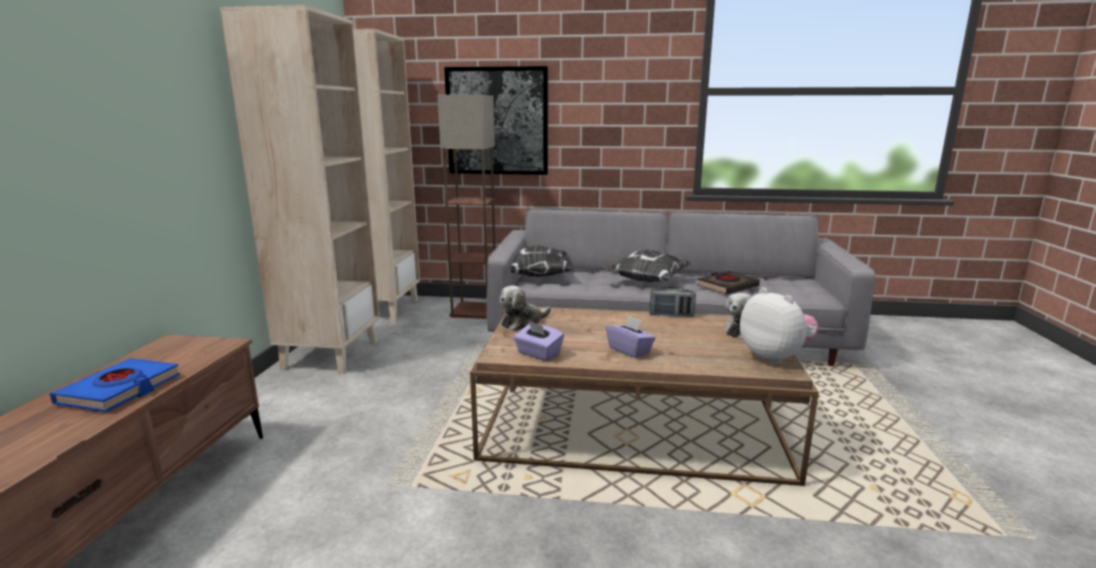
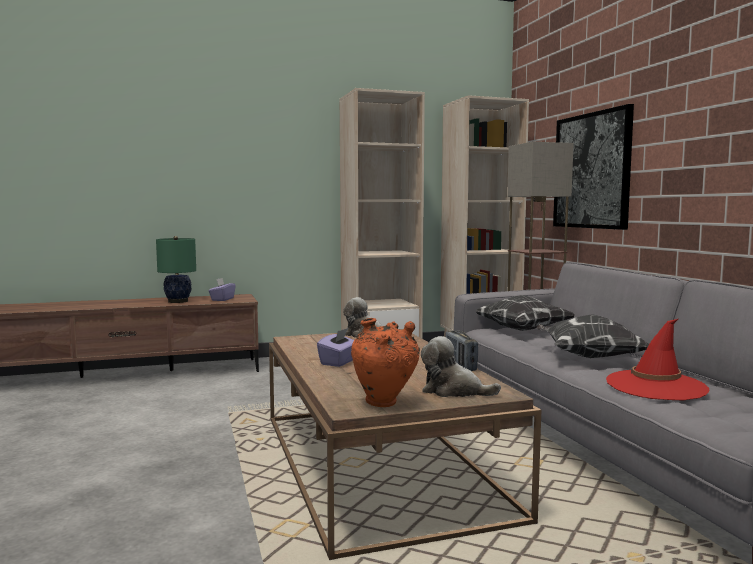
camera: 65 degrees right, 10 degrees down
(120, 390) = (178, 301): blue book -> green table lamp
(538, 354) = (302, 344): purple tissue box -> purple tissue box (222, 299)
(727, 286) = (655, 386): black book -> red hat
(775, 357) = (385, 404): plush toy -> orange vase

